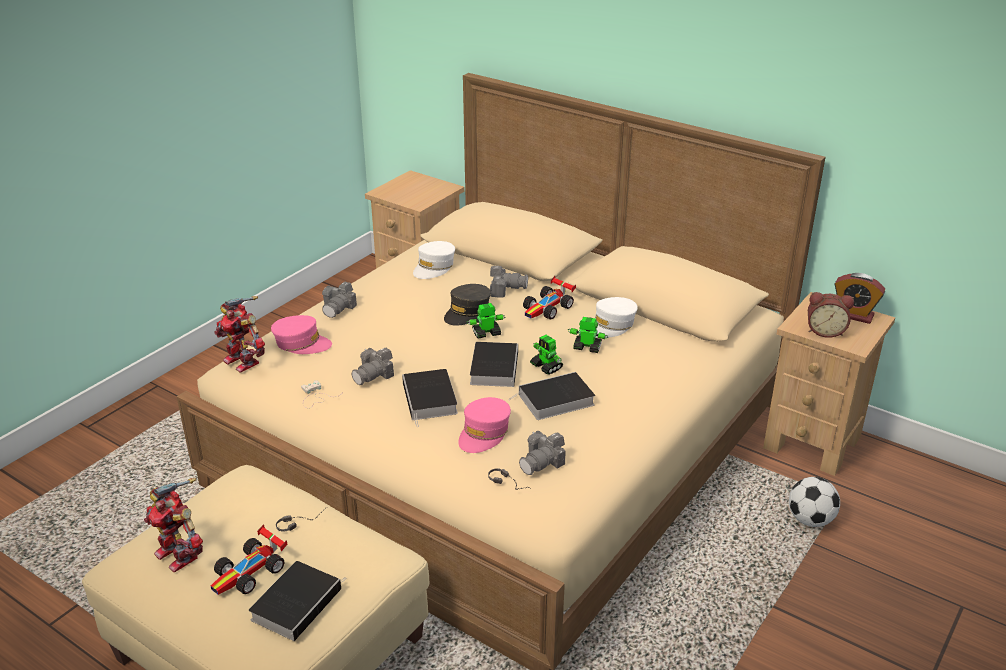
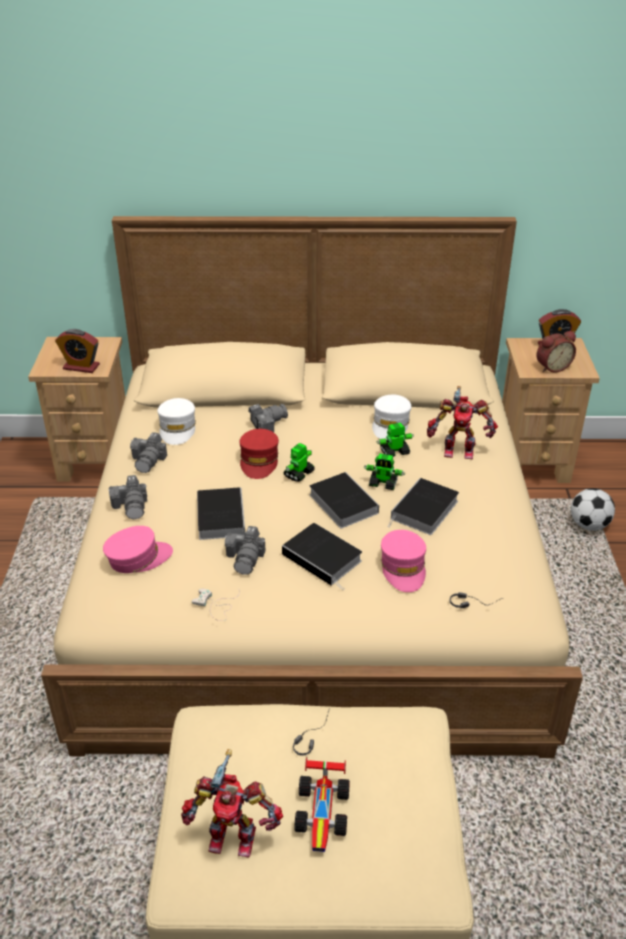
camera: 35 degrees left, 5 degrees up
(243, 361) = (97, 603): toy robot -> toy robot (458, 450)
(297, 602) = (397, 812): book -> book (220, 516)
(408, 198) = (81, 367): none -> alarm clock
(467, 312) = (259, 460): grey cap -> red cap
(542, 462) = (476, 571): camera -> camera (149, 460)
(548, 308) = (323, 429): toy car -> none

